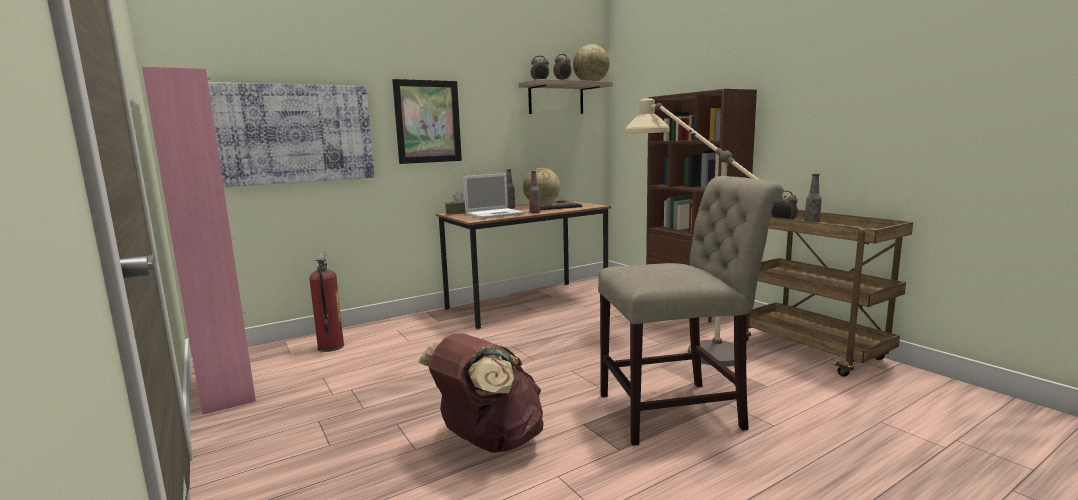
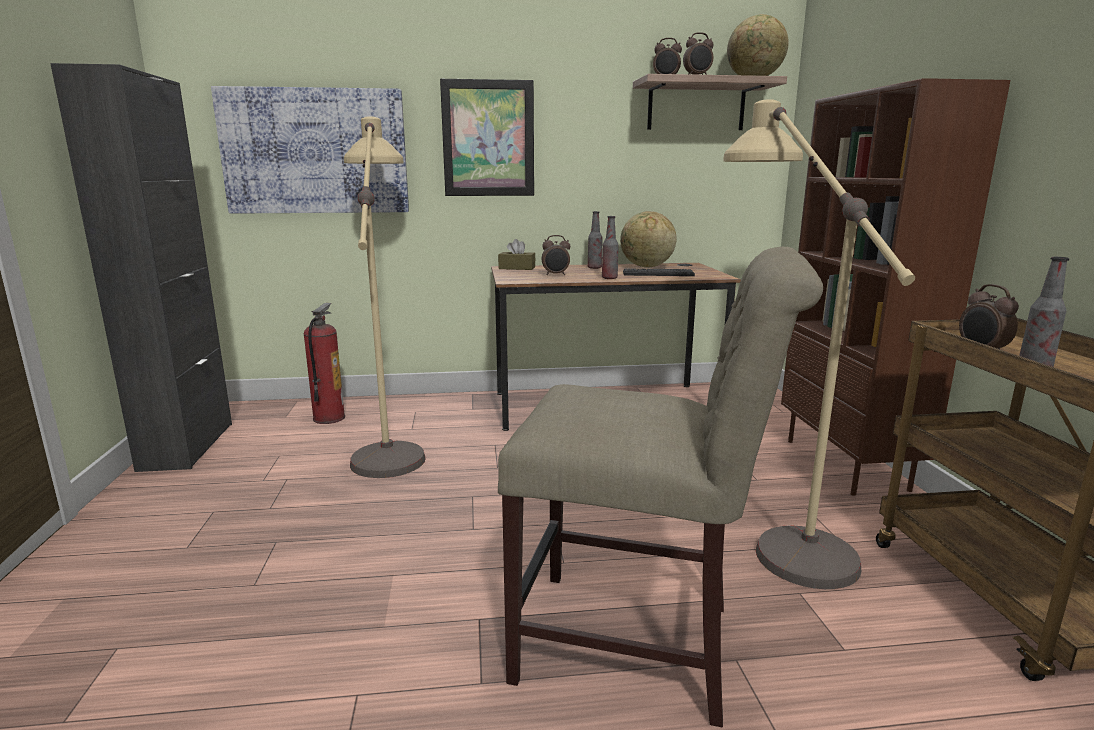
camera: 25 degrees right, 5 degrees up
(227, 388) = (187, 446): pink cabinet -> black cabinet
(401, 350) = (390, 440): none -> beige floor lamp
(488, 442) = (338, 604): brown backpack -> none
(495, 214) = (556, 275): laptop -> alarm clock

